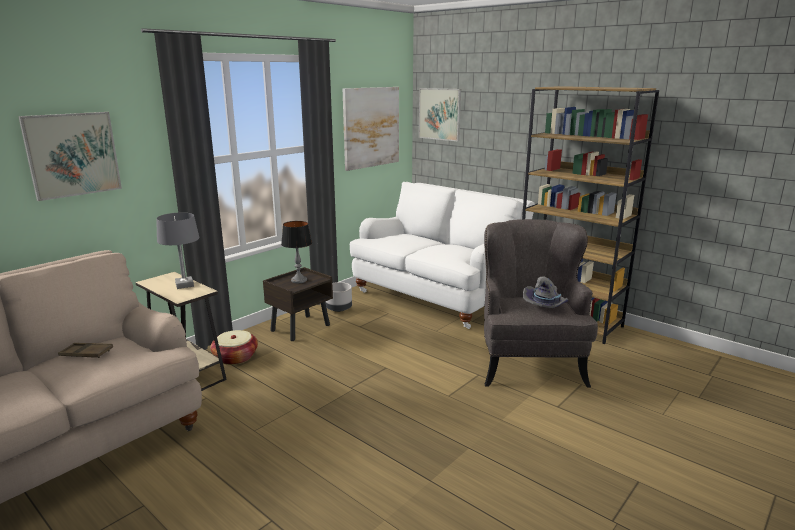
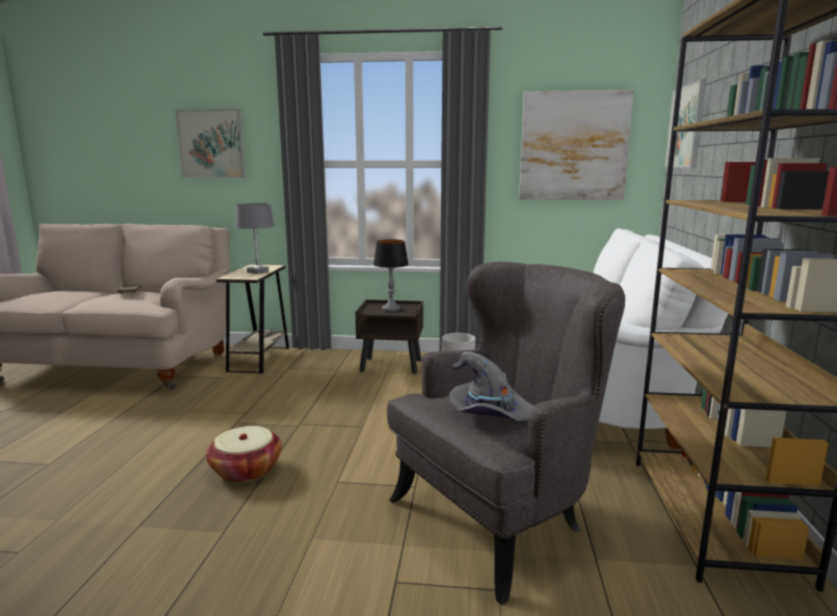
camera: 55 degrees right, 5 degrees down
(235, 357) = (303, 363): basket -> basket (246, 470)

